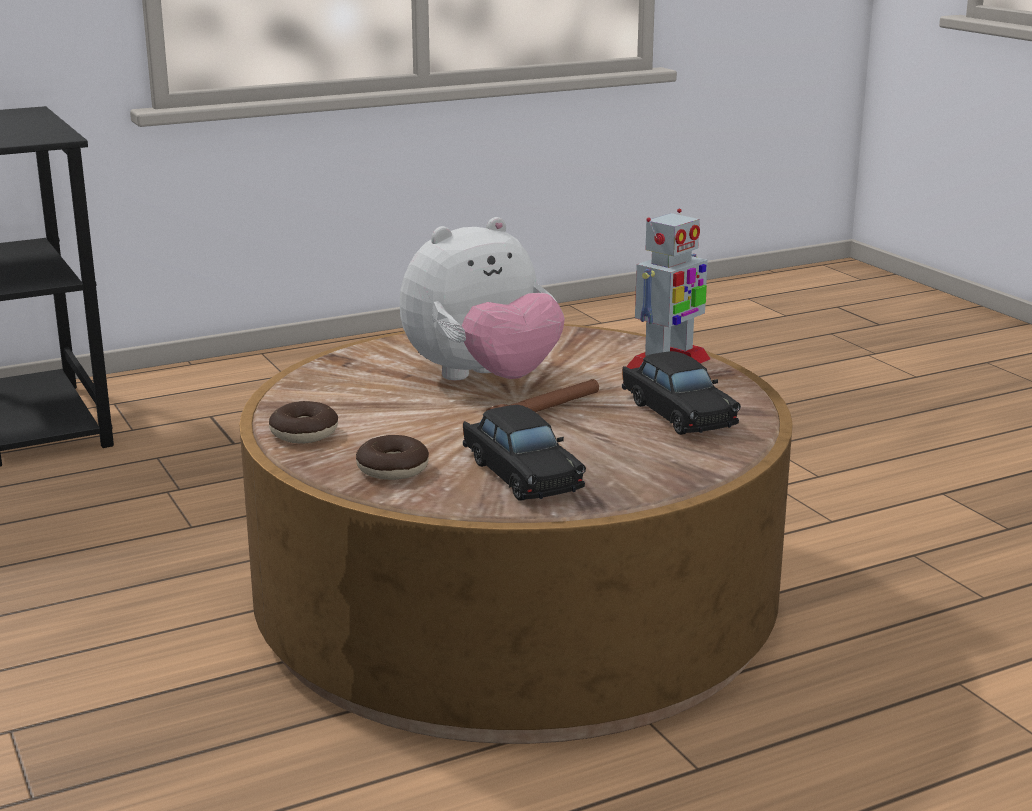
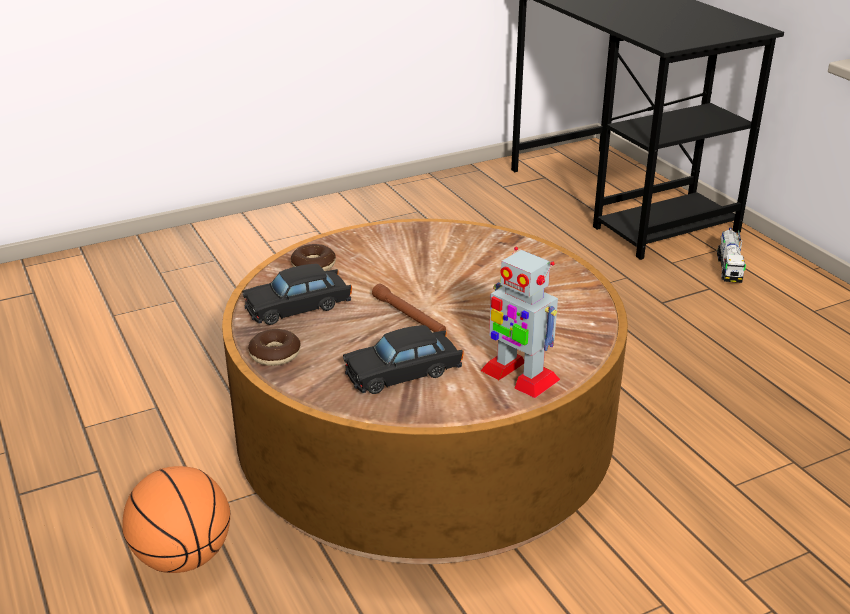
camera: 90 degrees right, 10 degrees up
(165, 401) = (729, 268): none -> toy truck
(304, 433) = (373, 237): donut -> donut (275, 355)
(482, 379) = (474, 292): plush toy -> none
(803, 777) = (183, 557): none -> basketball

